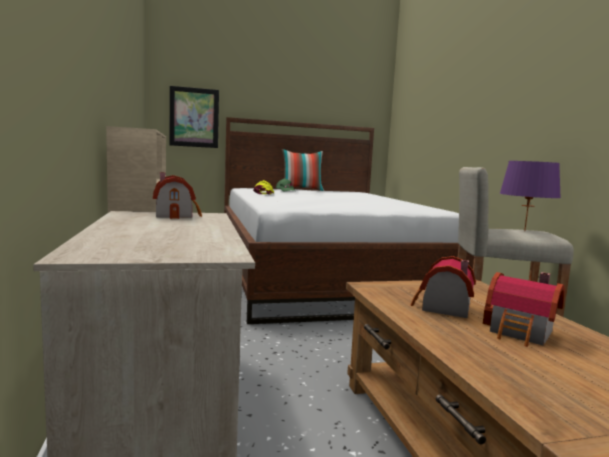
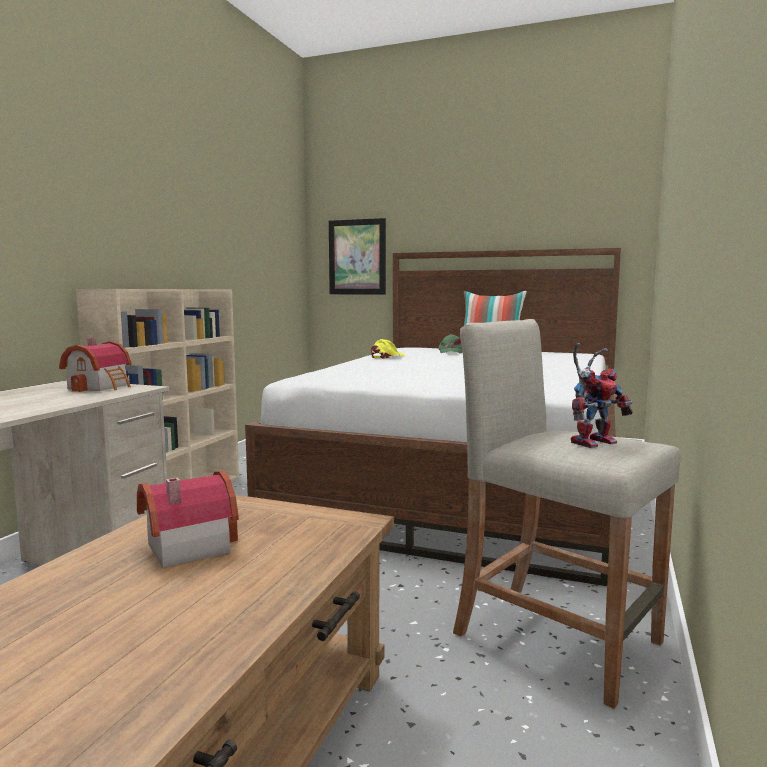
camera: 35 degrees right, 0 degrees up
(522, 333) = (153, 608): toy house -> none
(524, 231) = (593, 441): purple table lamp -> toy robot

